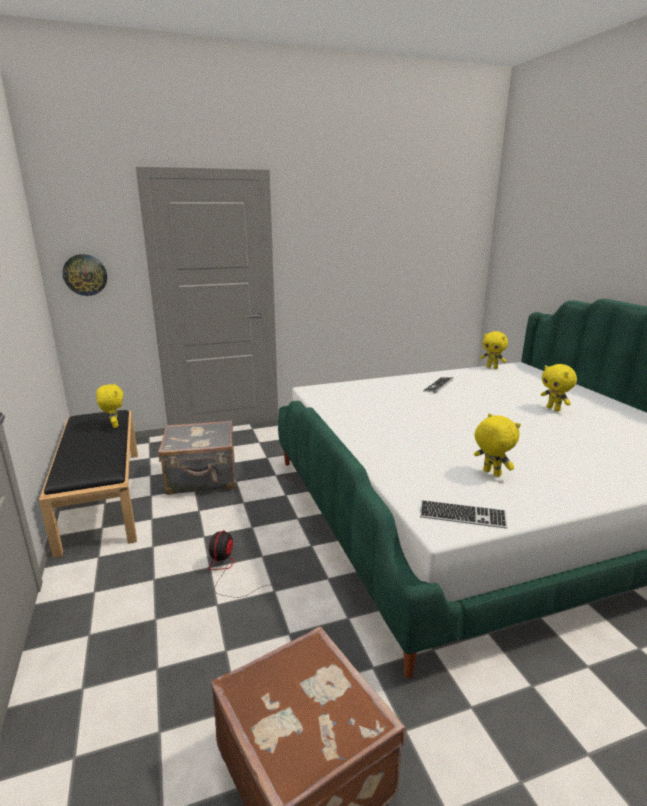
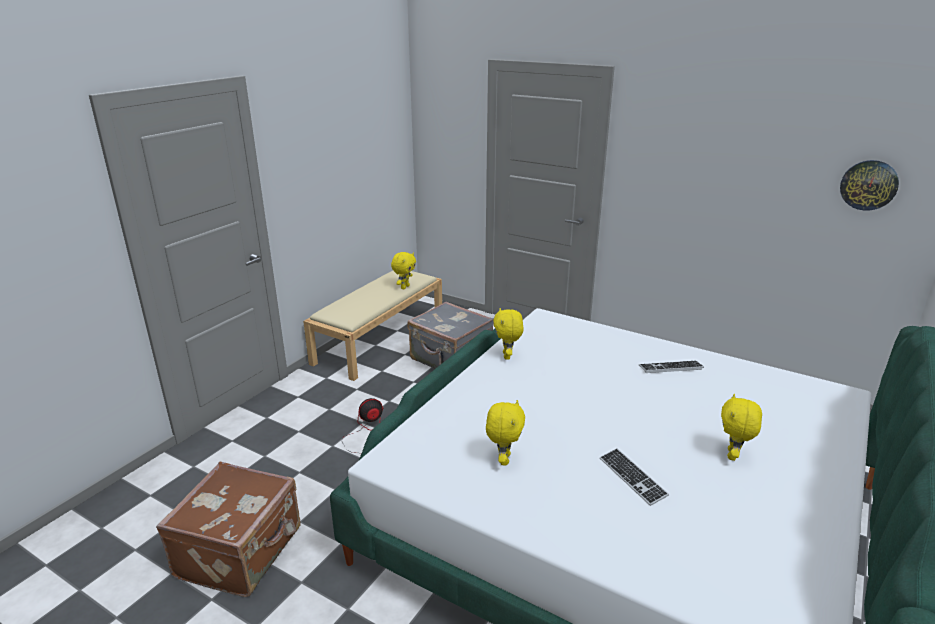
camera: 50 degrees right, 5 degrees up
(85, 275) = (440, 152): wall clock -> wall clock (868, 185)
(101, 496) = (380, 339): black bench -> beige bench
(462, 516) = (410, 467): keyboard -> keyboard (632, 477)
(492, 367) = (799, 379): yellow plush toy -> yellow plush toy (507, 356)

